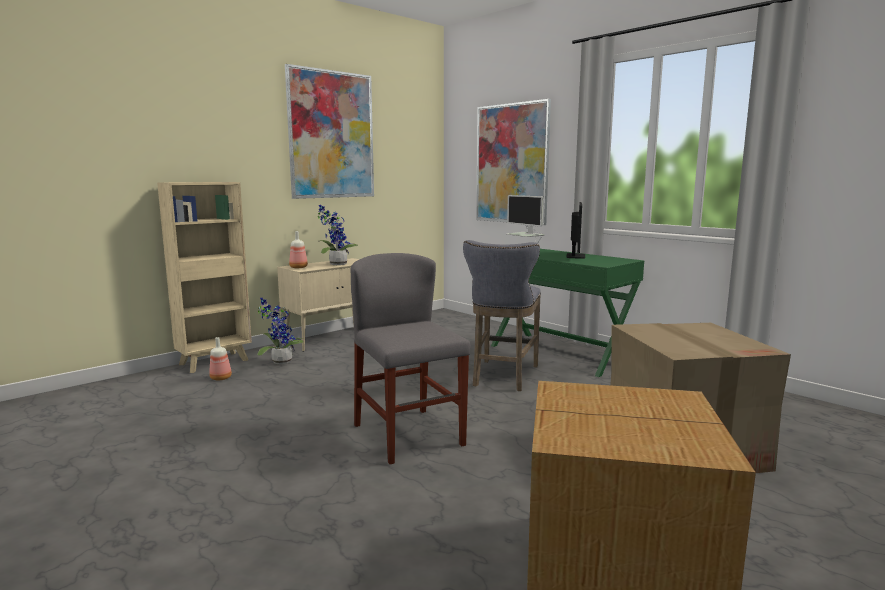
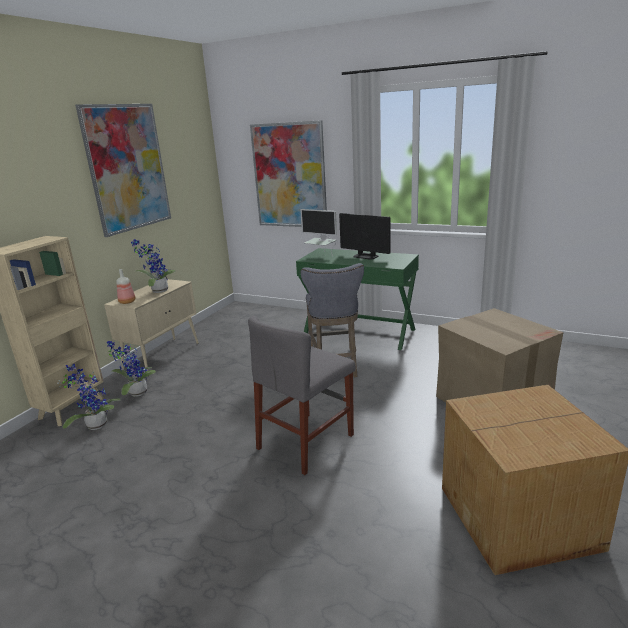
camera: 20 degrees left, 10 degrees up
(221, 378) = (95, 424): bottle -> potted plant
(408, 435) = (306, 441): grey chair -> grey chair turned 90 degrees counterclockwise
(575, 256) = (365, 256): monitor -> monitor turned 135 degrees clockwise

